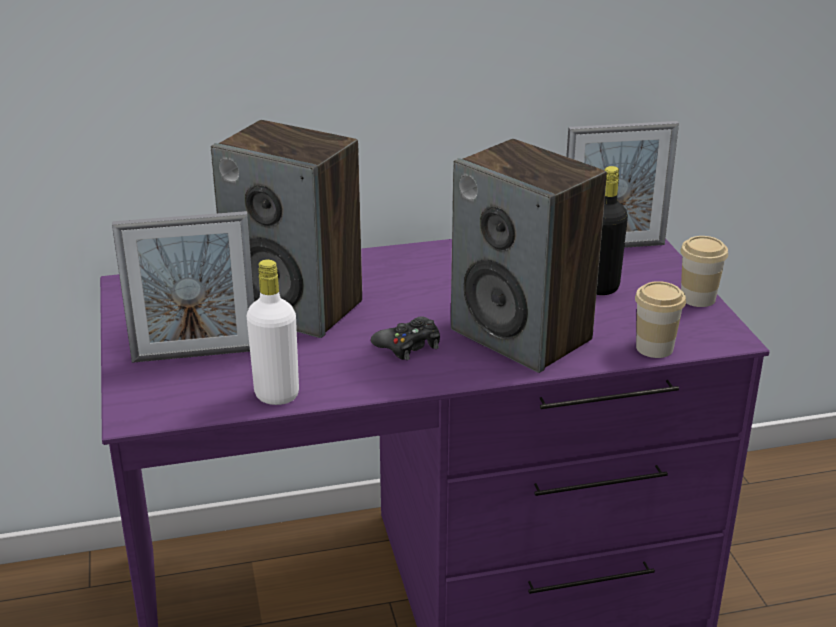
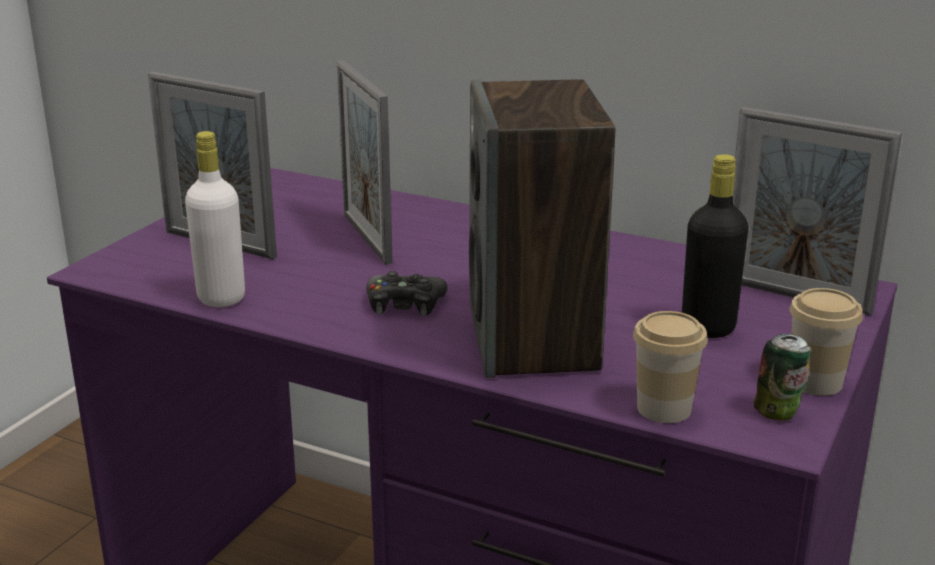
camera: 40 degrees right, 5 degrees down
(296, 307) = (366, 238): speaker -> picture frame
(707, 324) = (779, 412): none -> can

